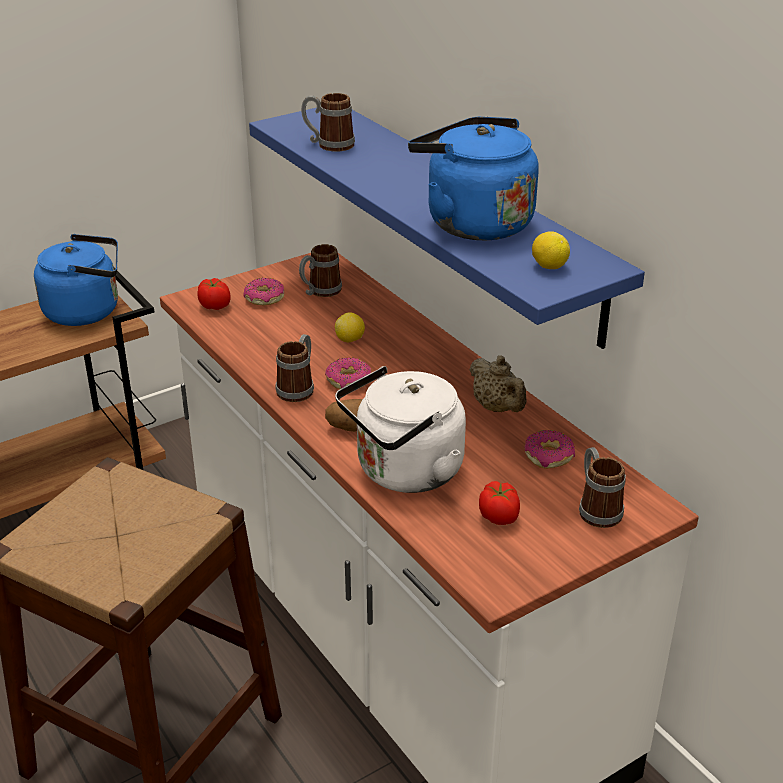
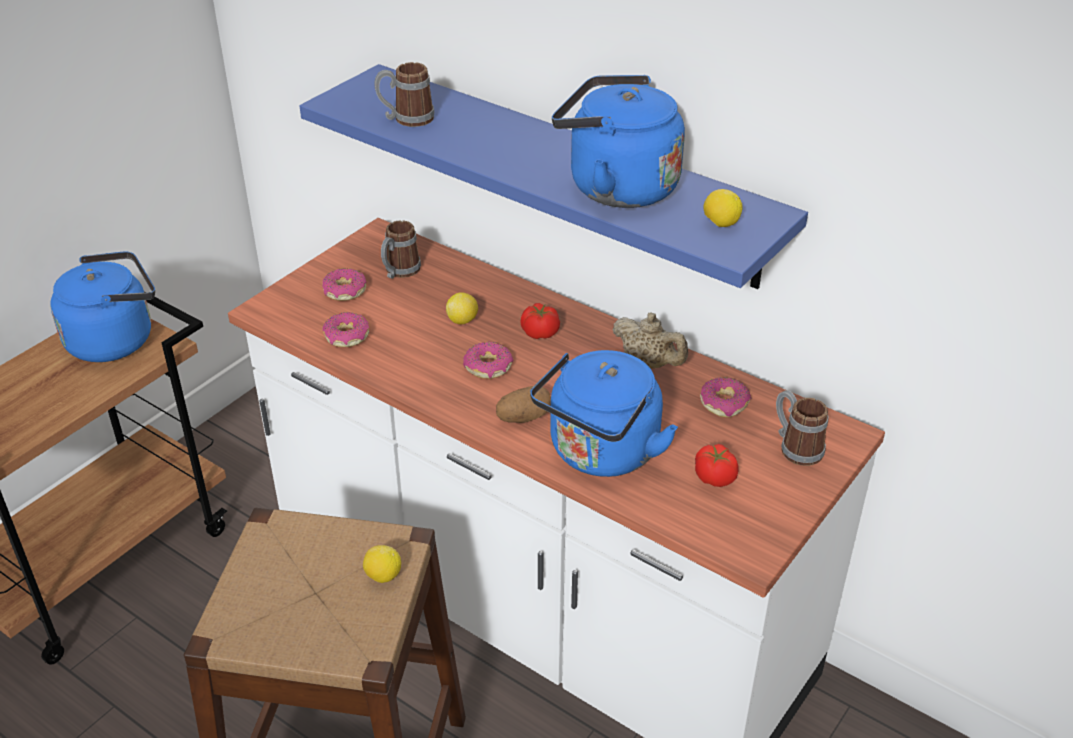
camera: 20 degrees left, 5 degrees up
(176, 535) = (383, 576): none -> lemon
(215, 306) = (296, 311): tomato -> tomato (540, 333)
(243, 333) = (346, 337): none -> donut
(298, 388) = (442, 386): mug -> none
(404, 472) = (601, 454): white kettle -> blue kettle

